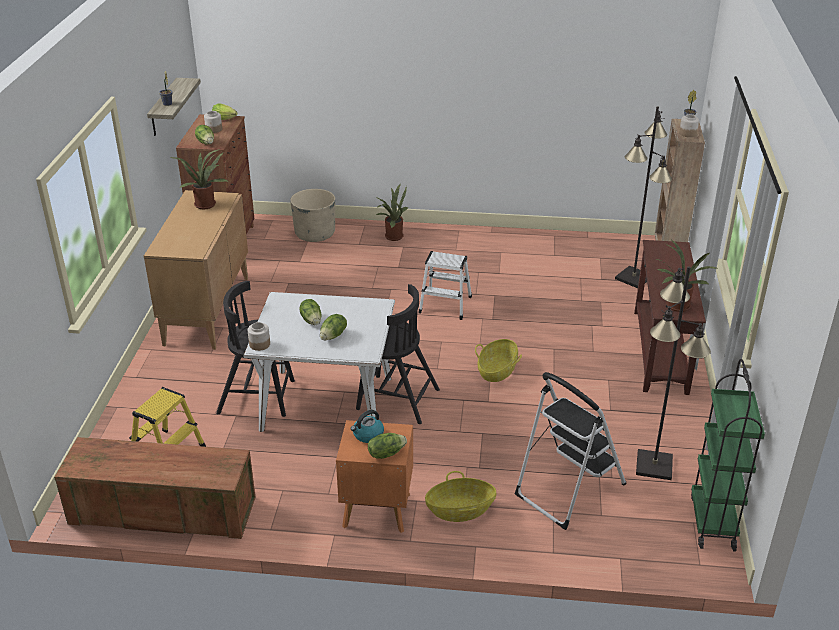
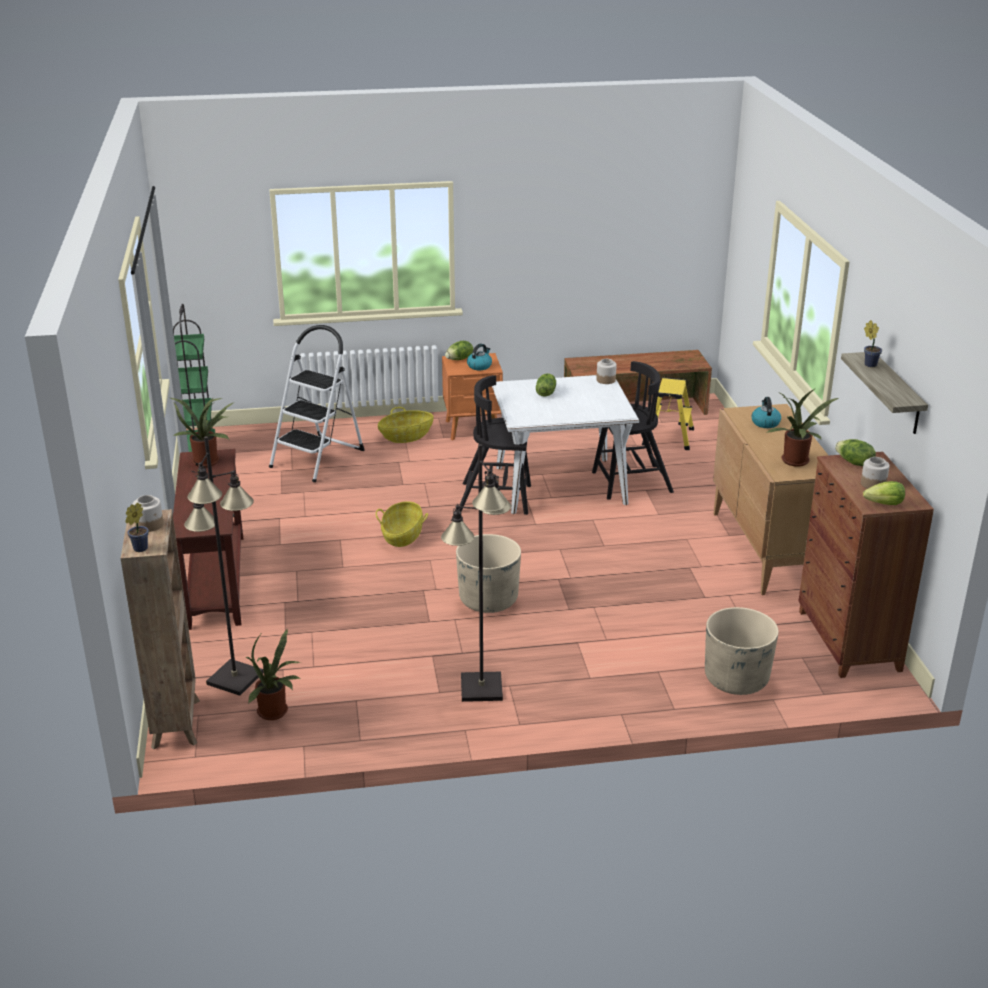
camera: 165 degrees right, 5 degrees down
(186, 239) = (765, 423): none -> kettle
(312, 320) = (575, 401): lettuce -> none
(392, 236) = (617, 694): potted plant -> potted plant (275, 713)
(445, 304) = (488, 599): white step ladder -> beige planter
(654, 465) = (241, 483): black floor lamp -> black floor lamp (480, 688)

